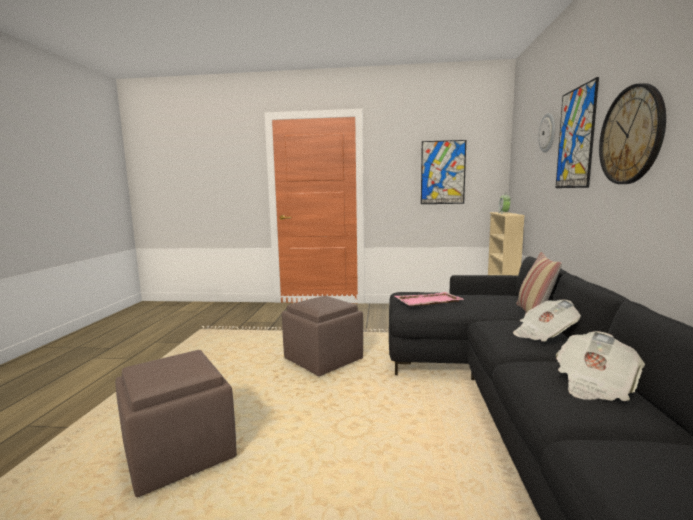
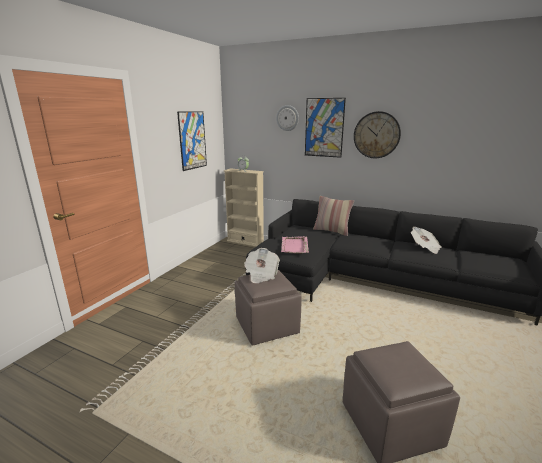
camera: 70 degrees left, 10 degrees up
(543, 334) = (369, 238): newspaper -> newspaper (261, 274)

